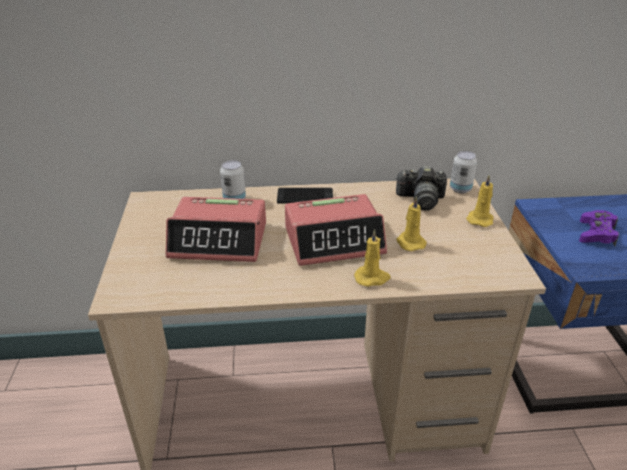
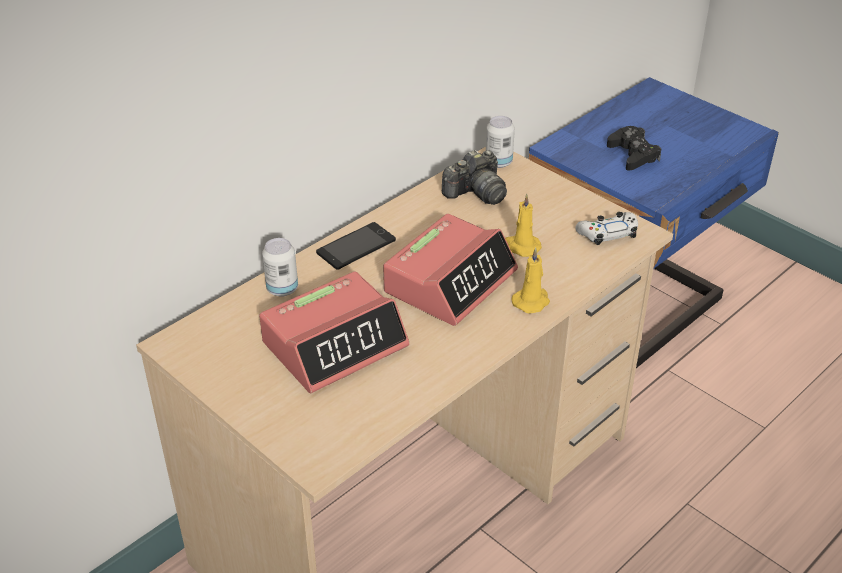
camera: 40 degrees left, 5 degrees up
(480, 219) = (553, 189): yellow candle -> none
(487, 263) = (607, 234): none -> white game controller
(596, 234) = (633, 155): purple game controller -> black game controller

